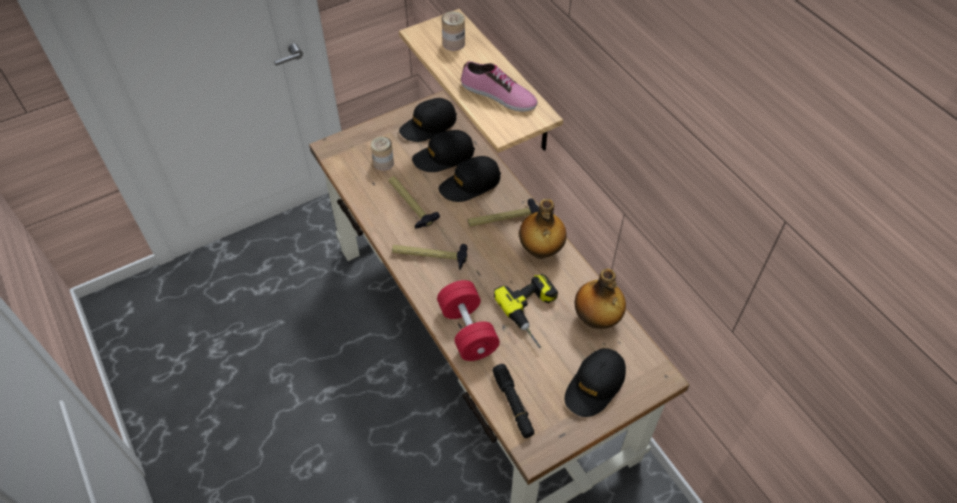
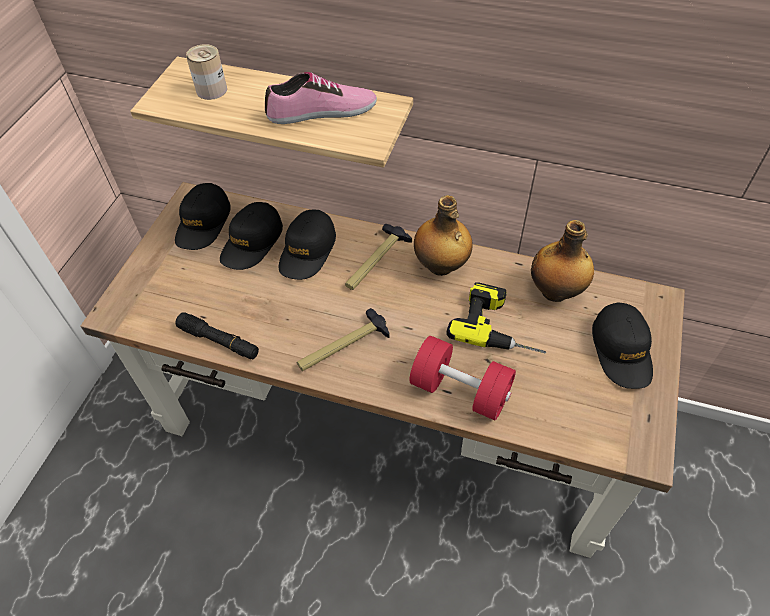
camera: 40 degrees left, 0 degrees up
(383, 163) = (192, 289): can -> none
(410, 204) = (266, 310): hammer -> none
(513, 404) = (578, 426): black flashlight -> black flashlight (219, 341)

